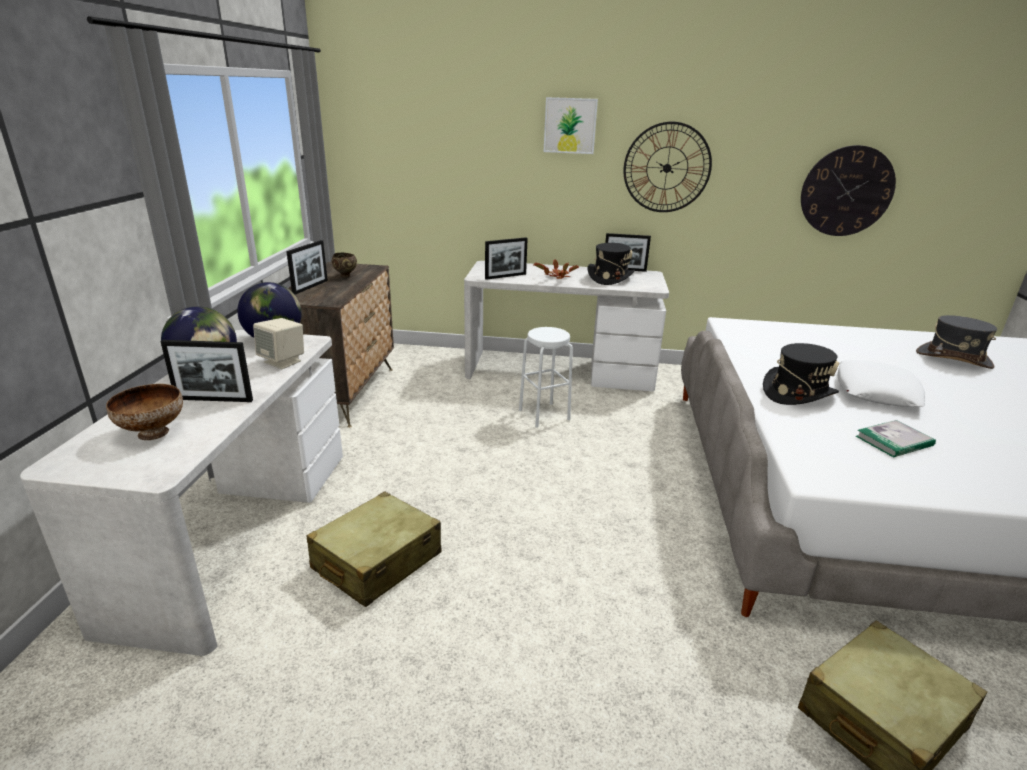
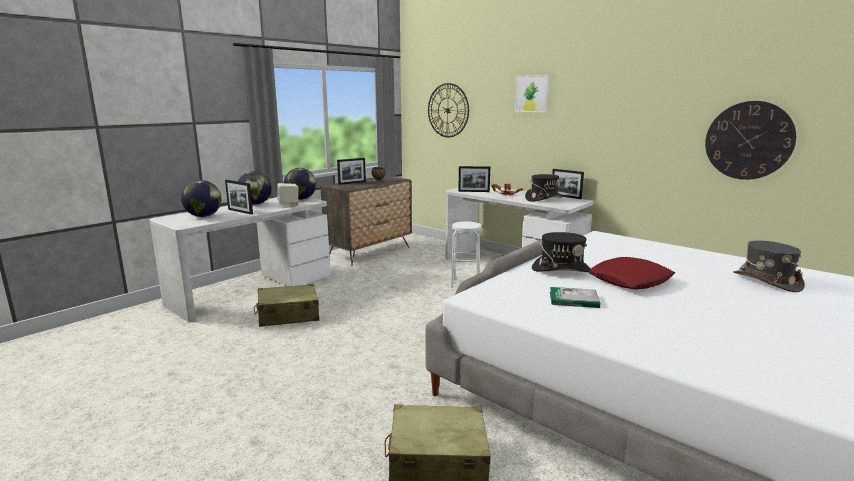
camera: 35 degrees right, 10 degrees down
(154, 432) = (204, 216): bowl -> globe
(667, 168) = (596, 121): wall clock -> wall clock (448, 110)
(876, 391) = (630, 280): white pillow -> red pillow

